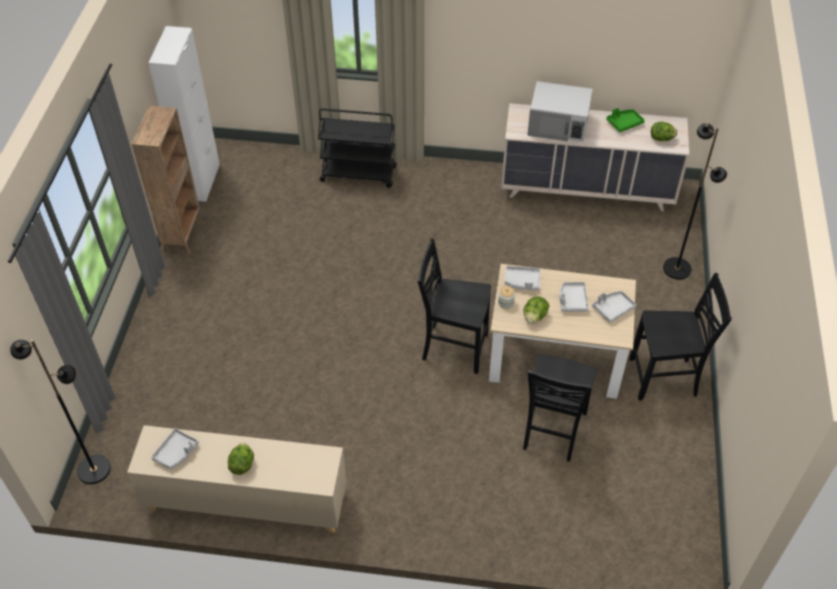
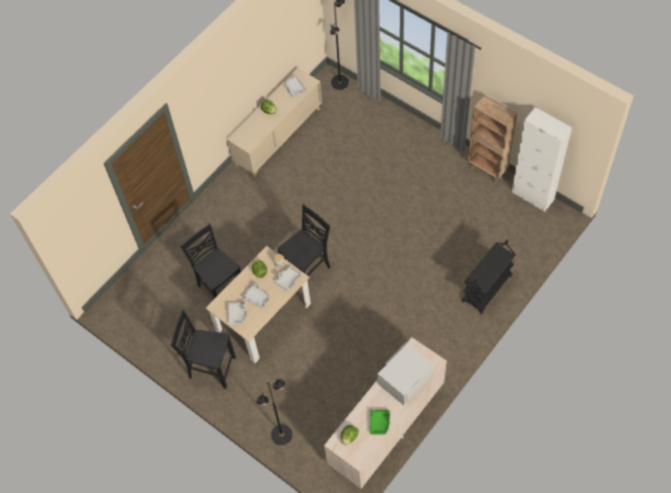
camera: 125 degrees right, 10 degrees up
(664, 379) = (211, 368): black chair -> black chair turned 75 degrees clockwise

